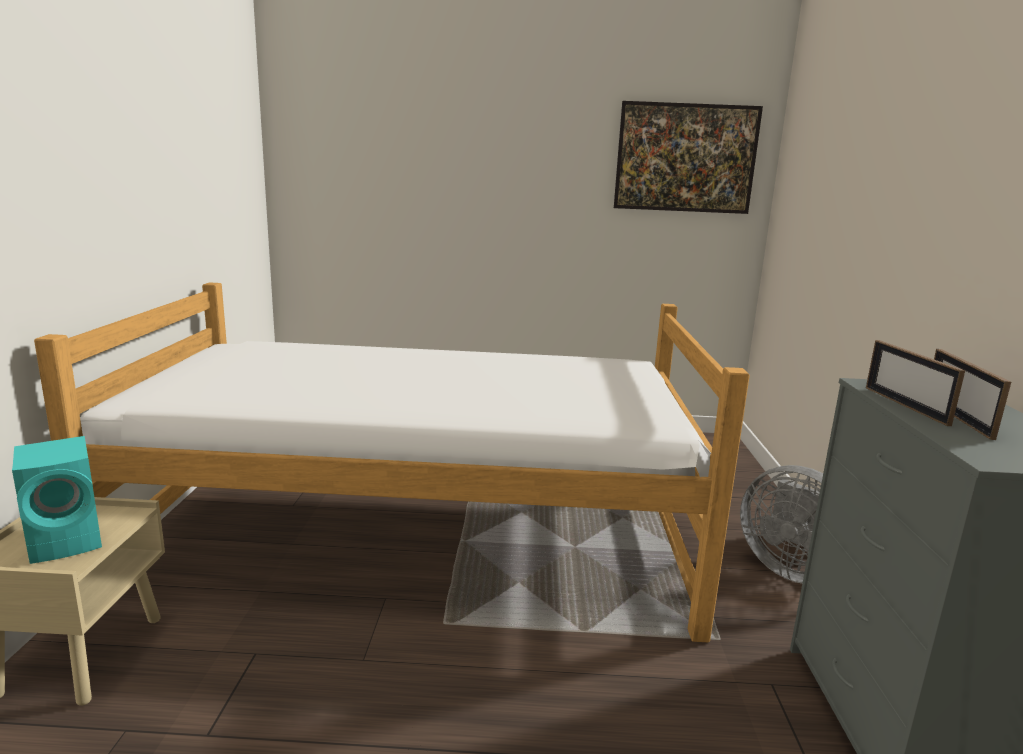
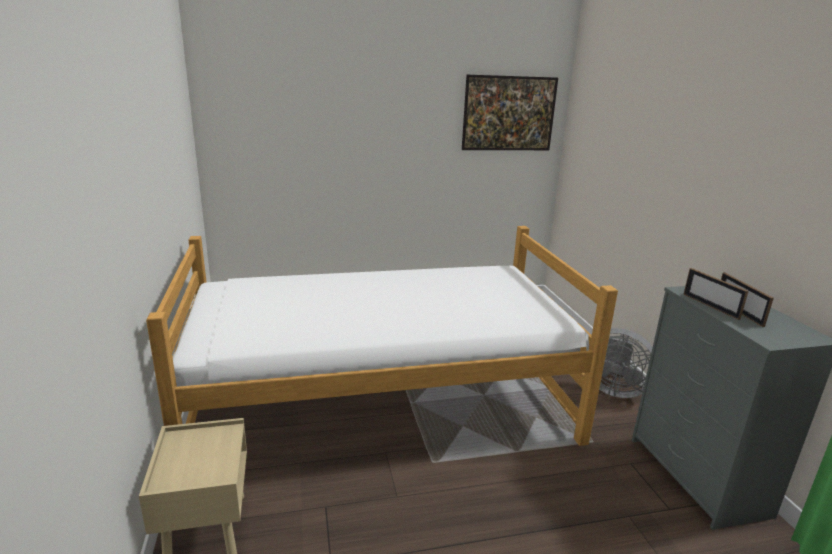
camera: 15 degrees left, 5 degrees up
(69, 540) = (205, 459): turquoise speaker -> none

